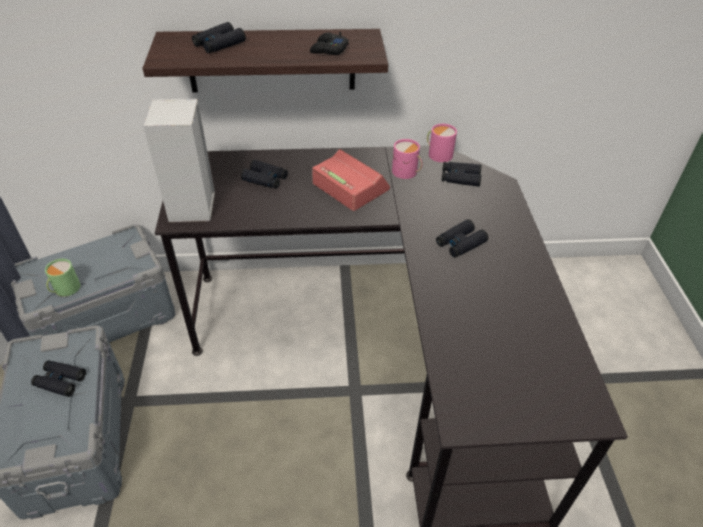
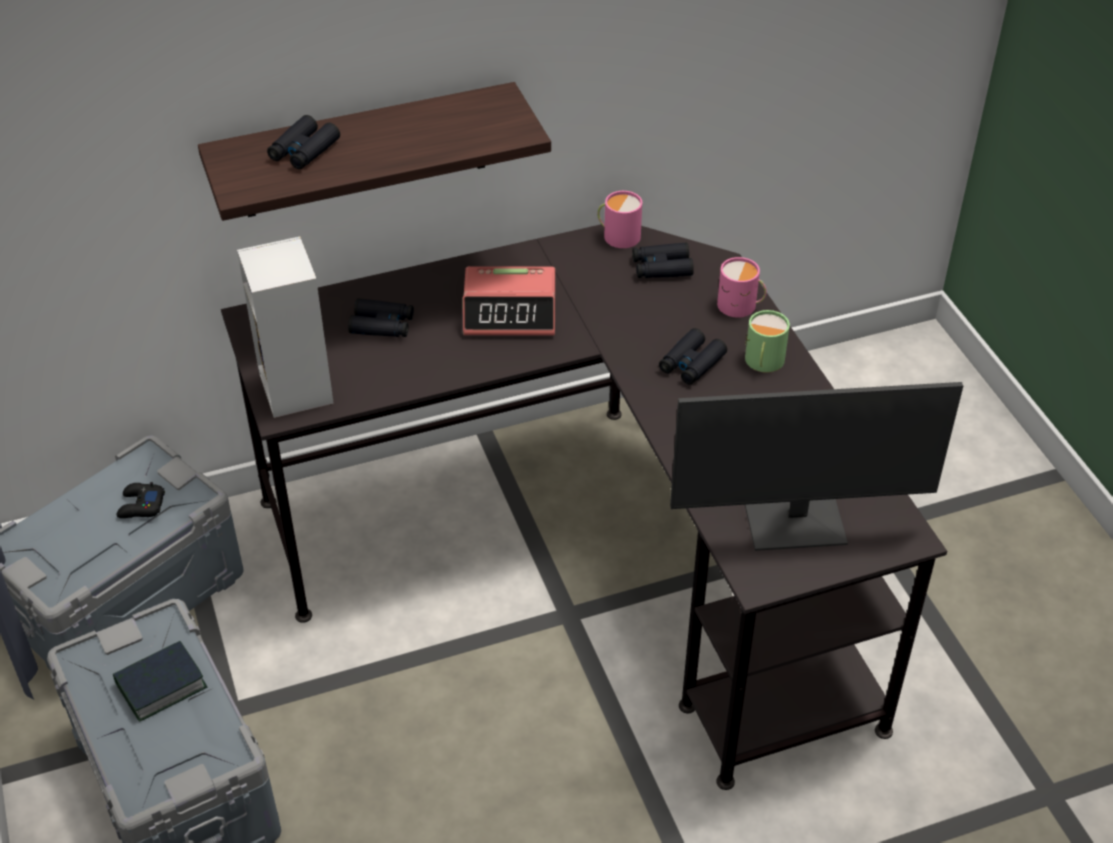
camera: 15 degrees left, 0 degrees up
(60, 381) = (161, 685): black binoculars -> book
(64, 289) = (89, 559): green mug -> green mug (763, 361)
(328, 50) = (461, 132): black game controller -> black game controller (140, 506)
(350, 187) = (510, 312): alarm clock -> alarm clock turned 150 degrees clockwise
(406, 172) = (583, 274): pink mug -> pink mug (740, 306)
(504, 380) = (795, 522): none -> monitor

